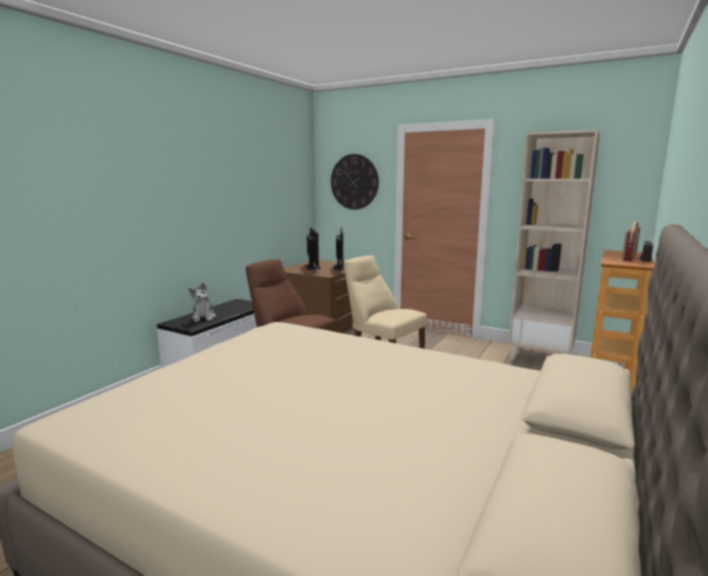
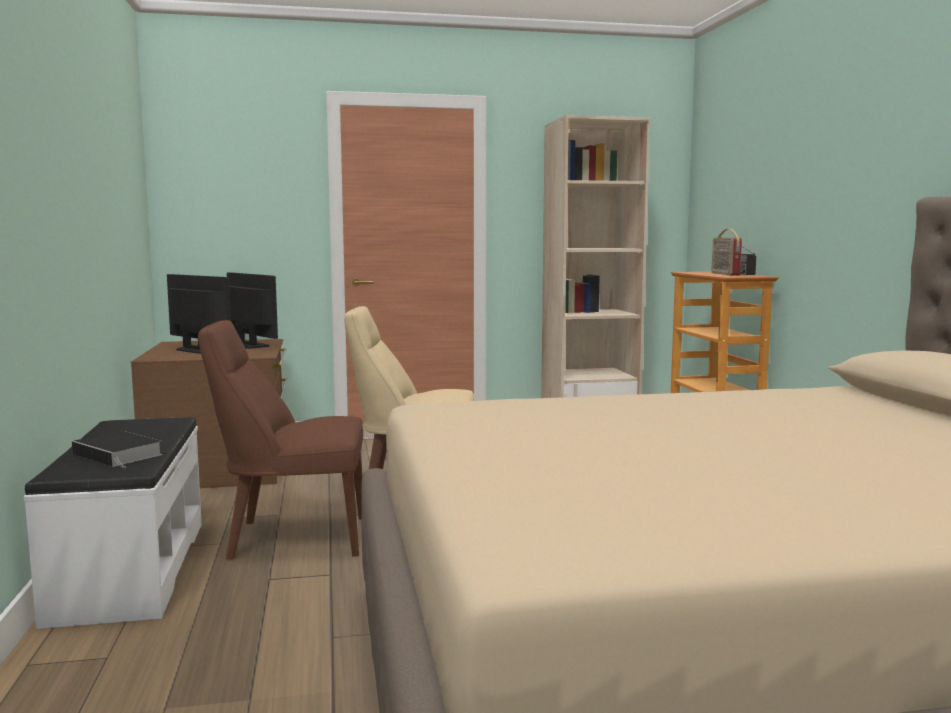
camera: 40 degrees left, 5 degrees down
(204, 317) = (120, 454): plush toy -> book
(354, 182) = (242, 188): wall clock -> none

